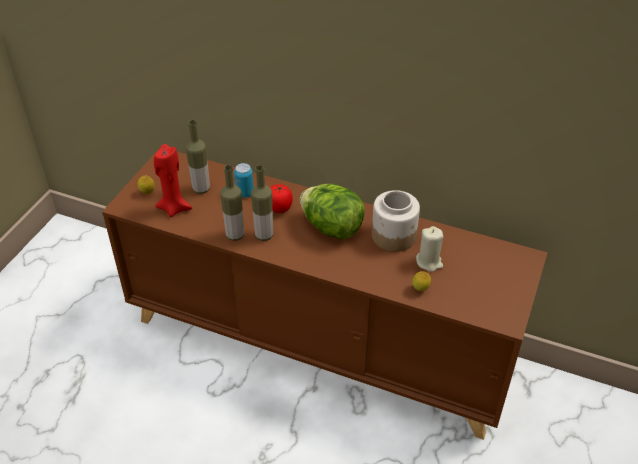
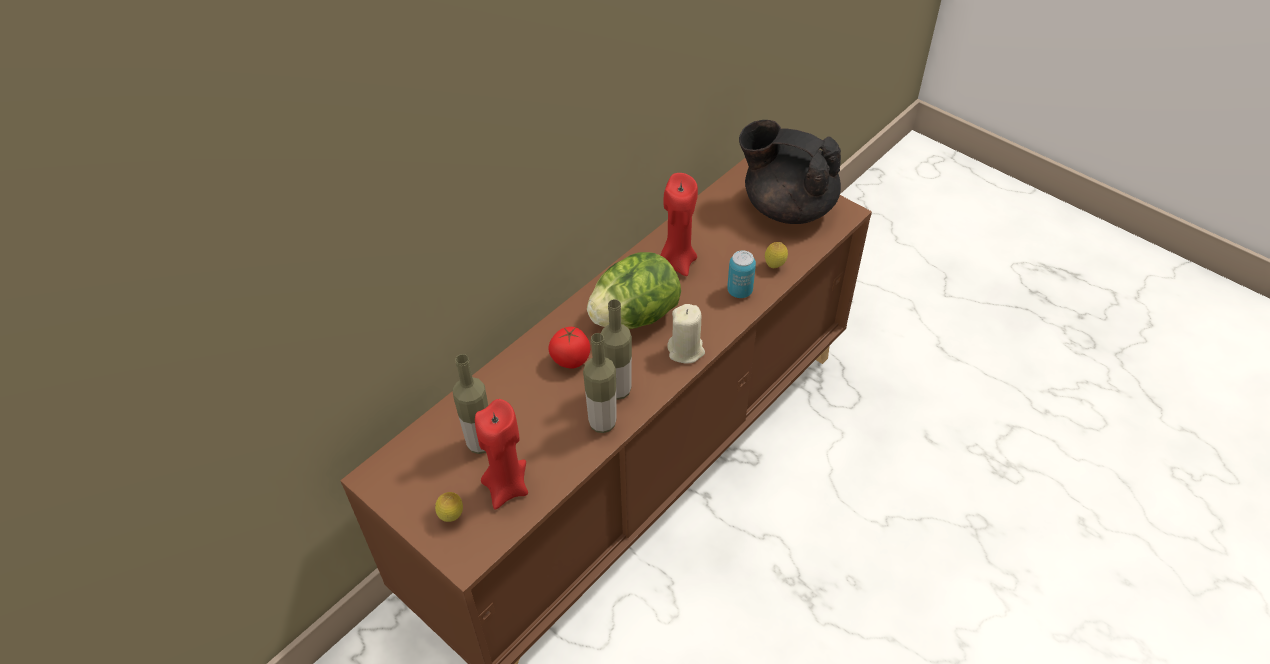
camera: 70 degrees left, 5 degrees up
(245, 193) = (518, 392): can -> can (739, 291)
(394, 236) = (677, 262): jar -> red candle
(429, 262) = (733, 245): beige candle -> beige candle (686, 350)
(491, 284) = (787, 207): none -> black teapot

